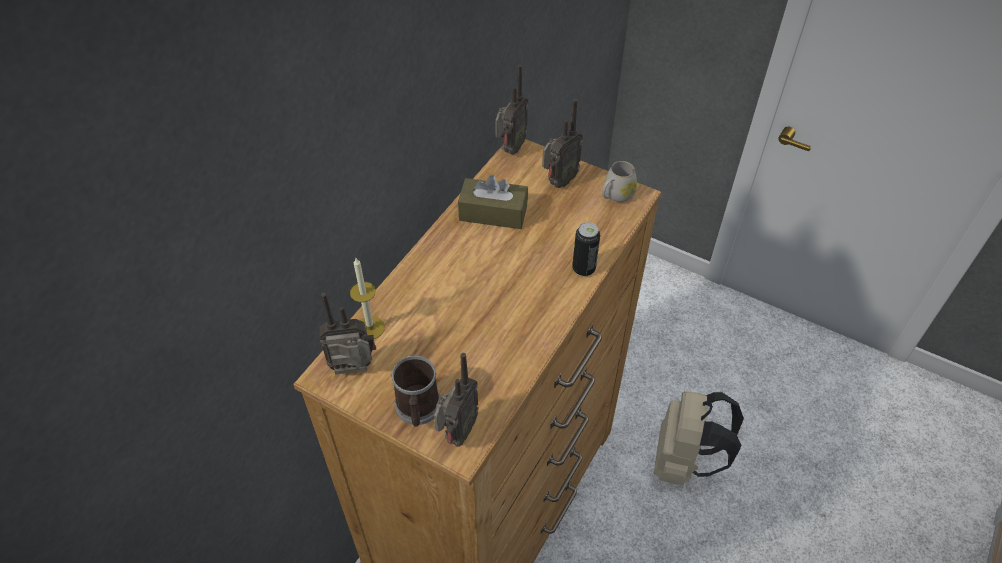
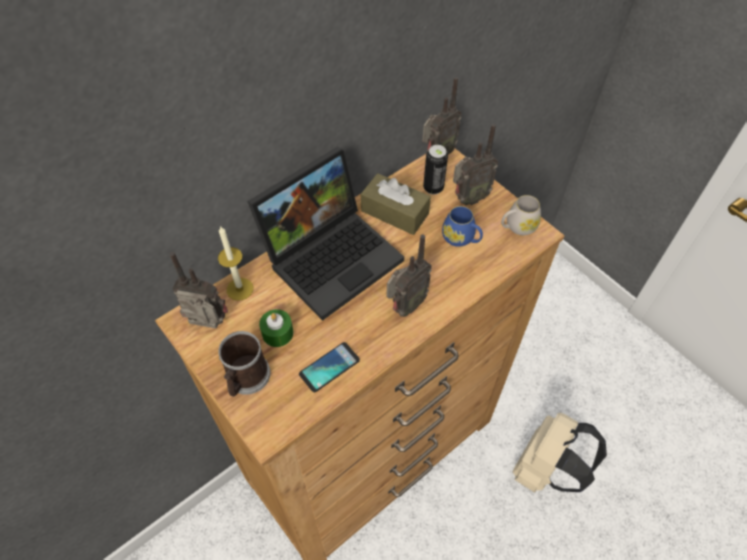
camera: 20 degrees right, 5 degrees up
(429, 357) = (277, 333): none -> green candle
(450, 269) = (332, 255): none -> laptop
(457, 433) = (269, 413): radio -> radio (405, 306)
(496, 373) = (329, 367): none -> phone
(568, 220) = (461, 239): none -> blue mug
(583, 269) = (455, 291): can -> can (433, 188)

